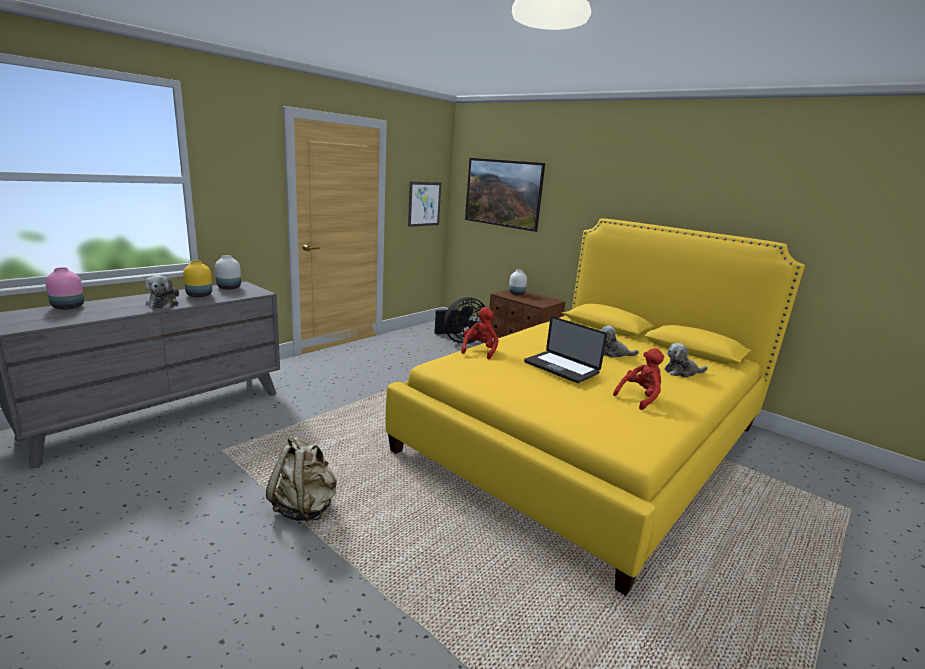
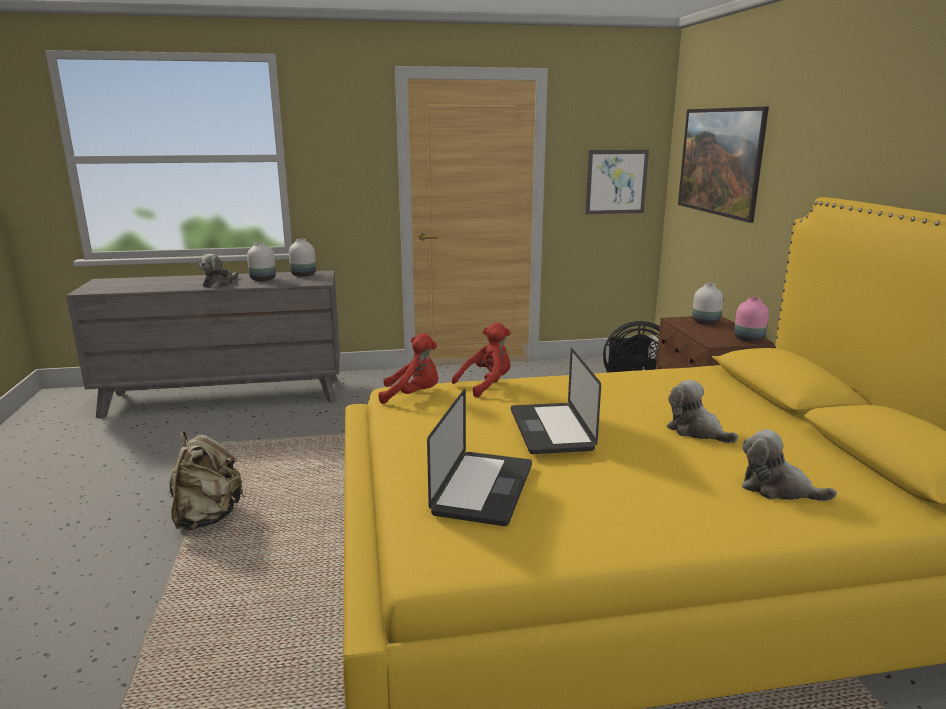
camera: 40 degrees right, 0 degrees up
(68, 307) = (152, 279): pink vase -> pink vase (748, 339)
(198, 295) = (263, 279): yellow vase -> white vase
(589, 408) = (483, 489): none -> laptop
(639, 398) = (599, 501): red plush toy -> red plush toy (413, 395)

